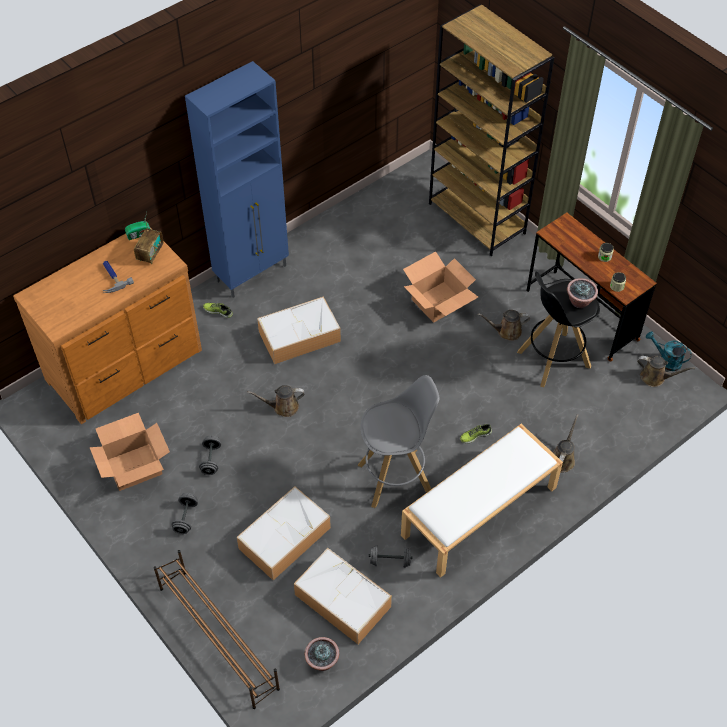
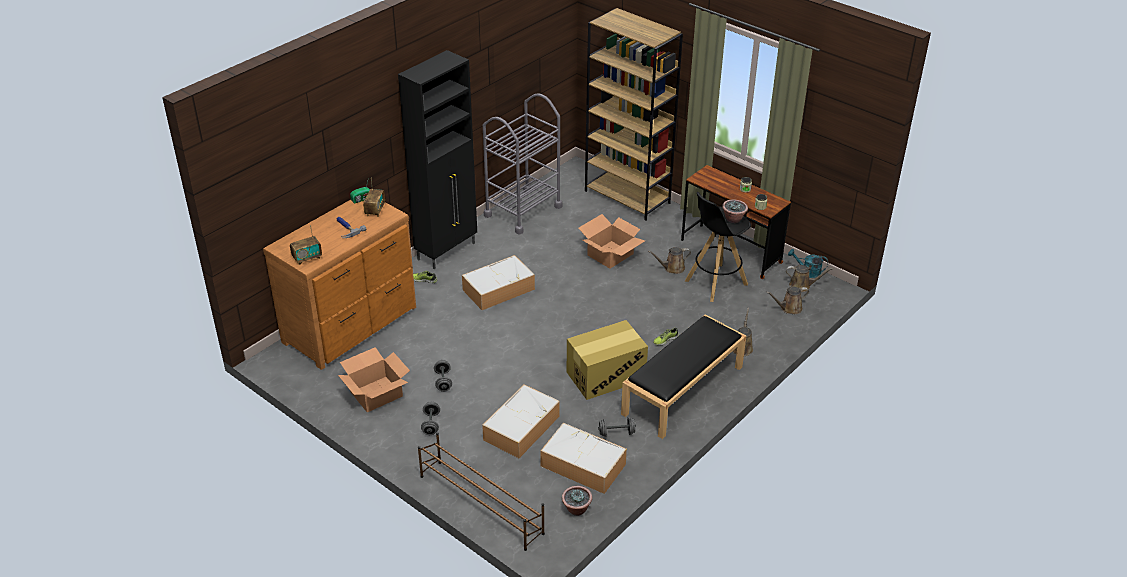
camera: 10 degrees left, 15 degrees down
(59, 317) = (307, 258): none -> radio
(253, 273) = (447, 251): blue cabinet -> black cabinet
(283, 407) = (497, 338): brown watering can -> brown watering can (789, 308)
(351, 225) = (523, 211): none -> grey cart
(395, 478) = (606, 376): grey stool -> cardboard box
(479, 512) = (682, 391): white bench -> black bench

